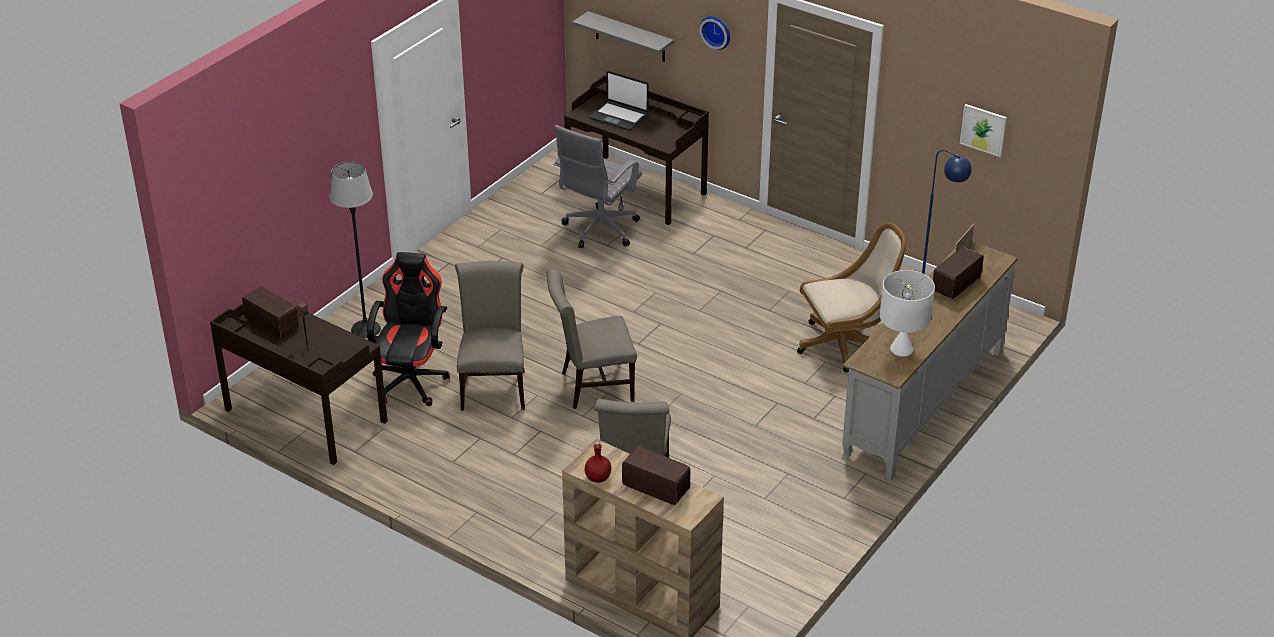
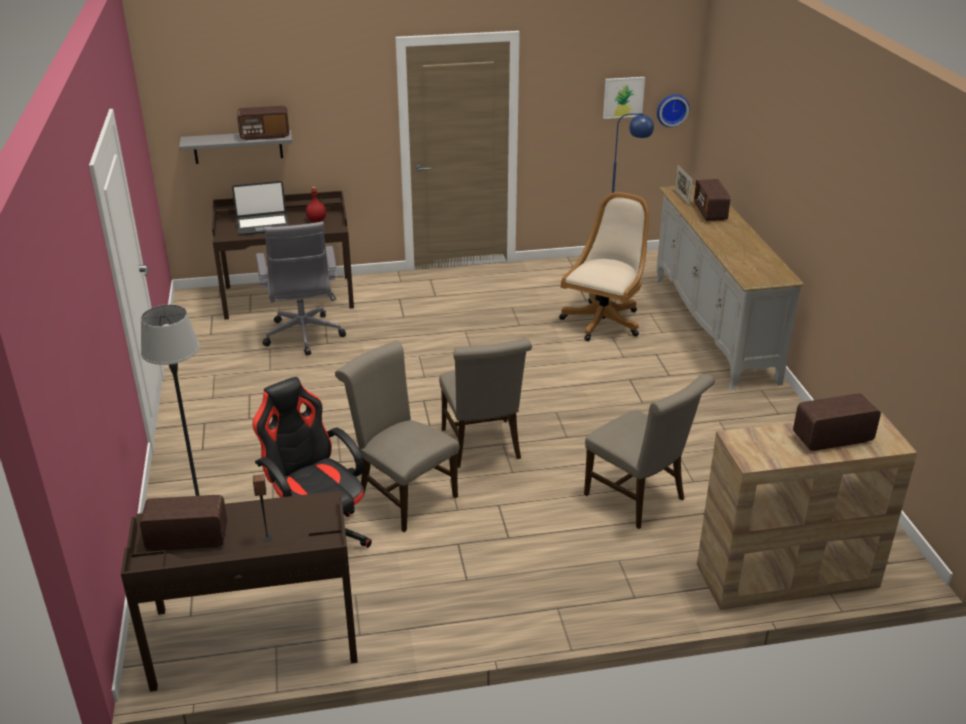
camera: 45 degrees left, 5 degrees down
(592, 387) = (483, 446): beige chair -> beige chair turned 45 degrees counterclockwise
(597, 477) = (779, 460): red bottle -> red bottle (316, 220)
(645, 37) = (265, 135): none -> radio
(716, 31) = (340, 102): wall clock -> wall clock (672, 109)
(901, 351) = (761, 262): white table lamp -> none

